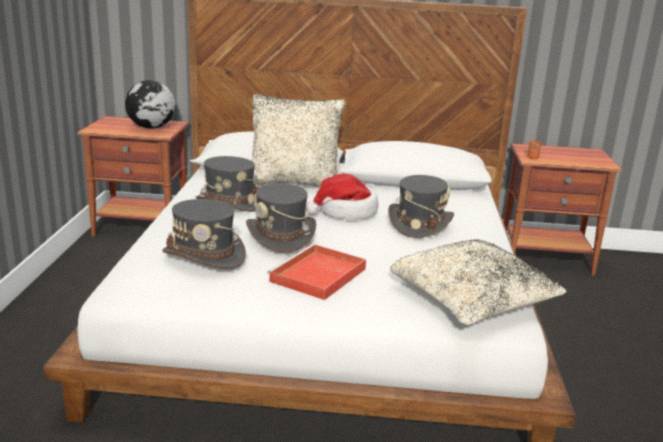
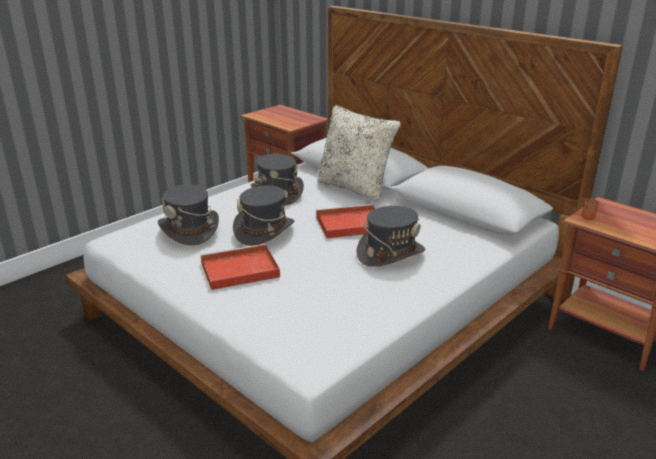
camera: 40 degrees right, 5 degrees up
(151, 127) = (293, 119): globe -> none
(345, 211) = (349, 224): hat -> red tray
(471, 298) = (317, 331): beige pillow -> none

